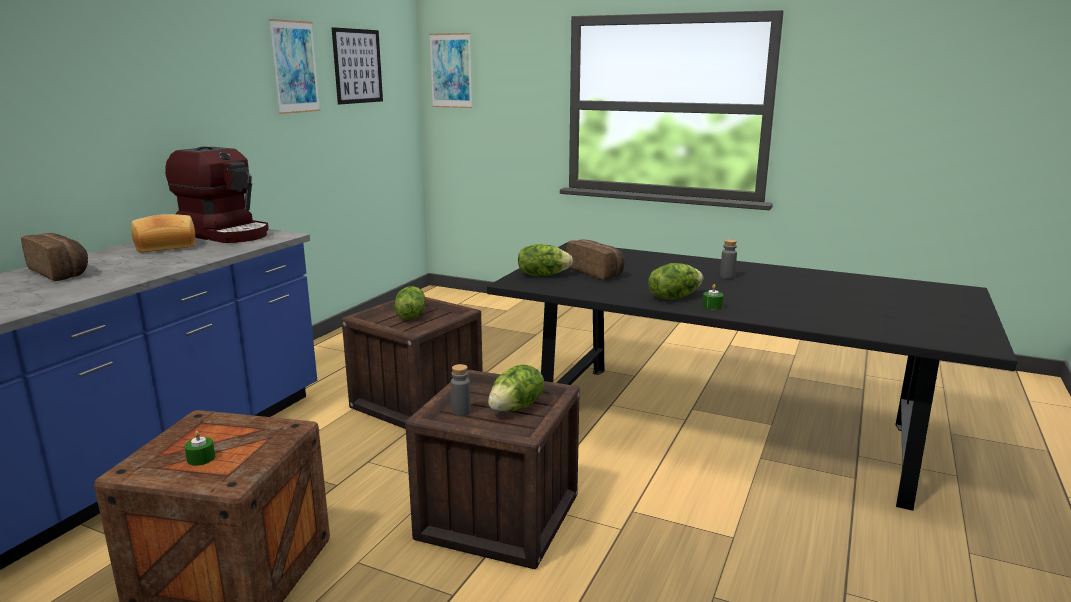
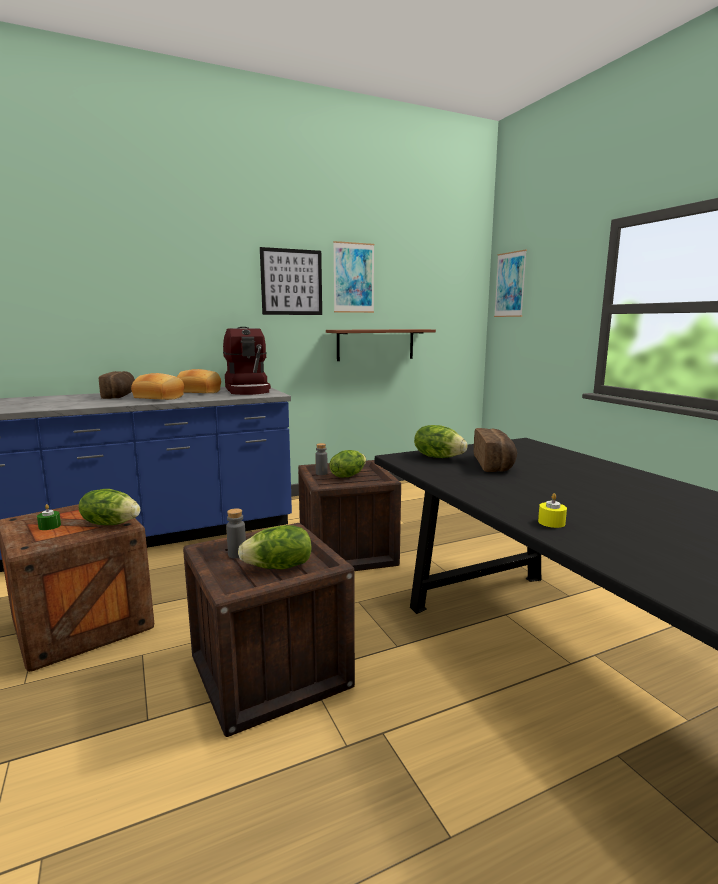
camera: 40 degrees right, 5 degrees down
(141, 264) = (160, 397): none -> bread
(325, 151) = (375, 344): none -> brown shelf
(357, 66) = (418, 280): picture -> picture (291, 282)
(673, 297) = (525, 502): lettuce -> lettuce (111, 523)
(712, 306) = (551, 522): green candle -> yellow candle
(727, 277) = (644, 498): grey bottle -> grey bottle (321, 473)

